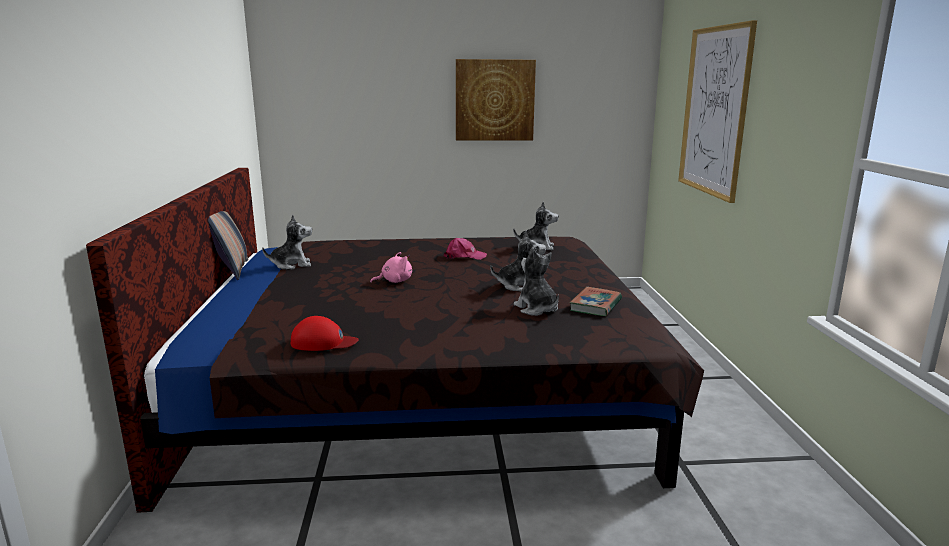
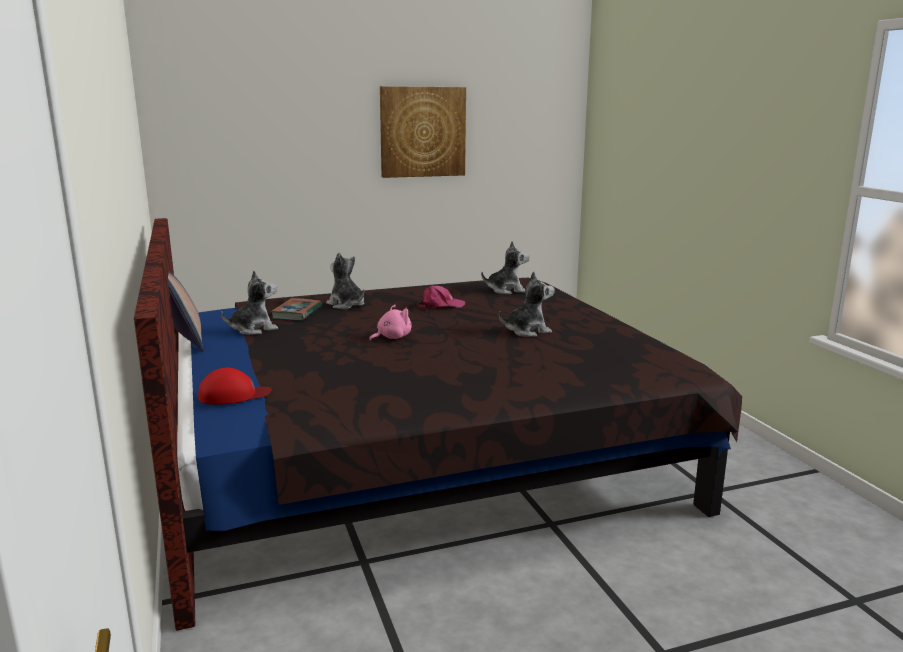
camera: 15 degrees left, 0 degrees up
(323, 342) = (379, 407): red cap -> red cap (233, 395)
(537, 309) = (566, 352): plush toy -> plush toy (346, 305)
(595, 305) = (618, 344): book -> book (297, 313)
(714, 111) = (671, 141): picture -> none

